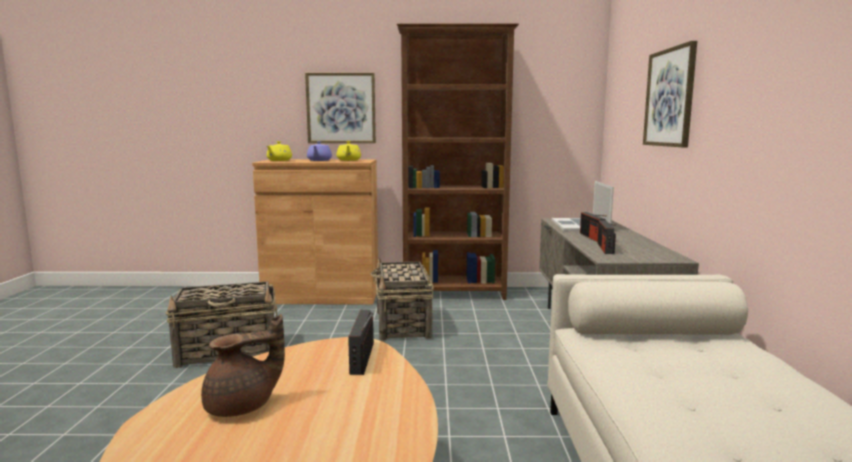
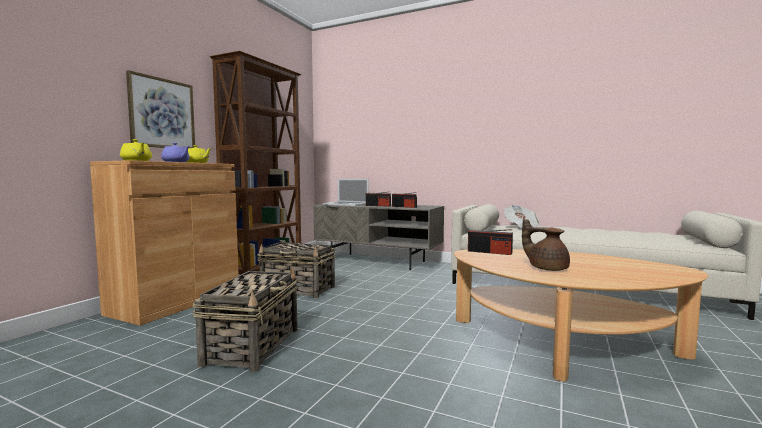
camera: 65 degrees left, 5 degrees down
(242, 406) = (546, 268): brown teapot -> brown teapot turned 45 degrees counterclockwise
(670, 97) = (400, 131): picture -> none
(729, 362) = (521, 226): none -> newspaper

